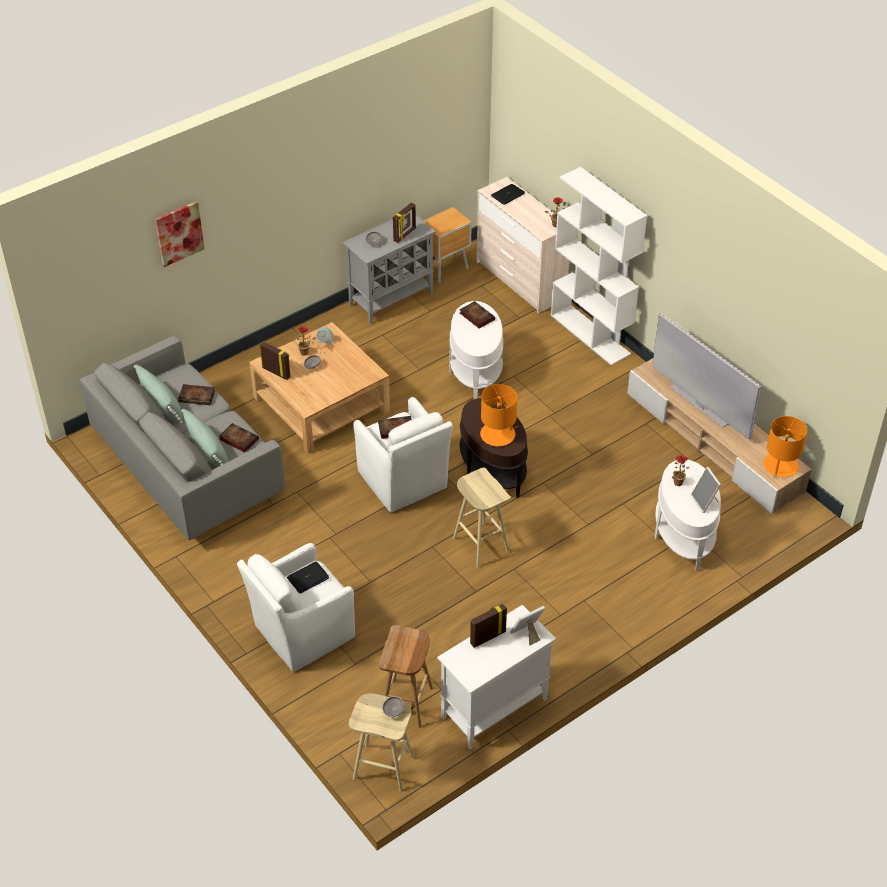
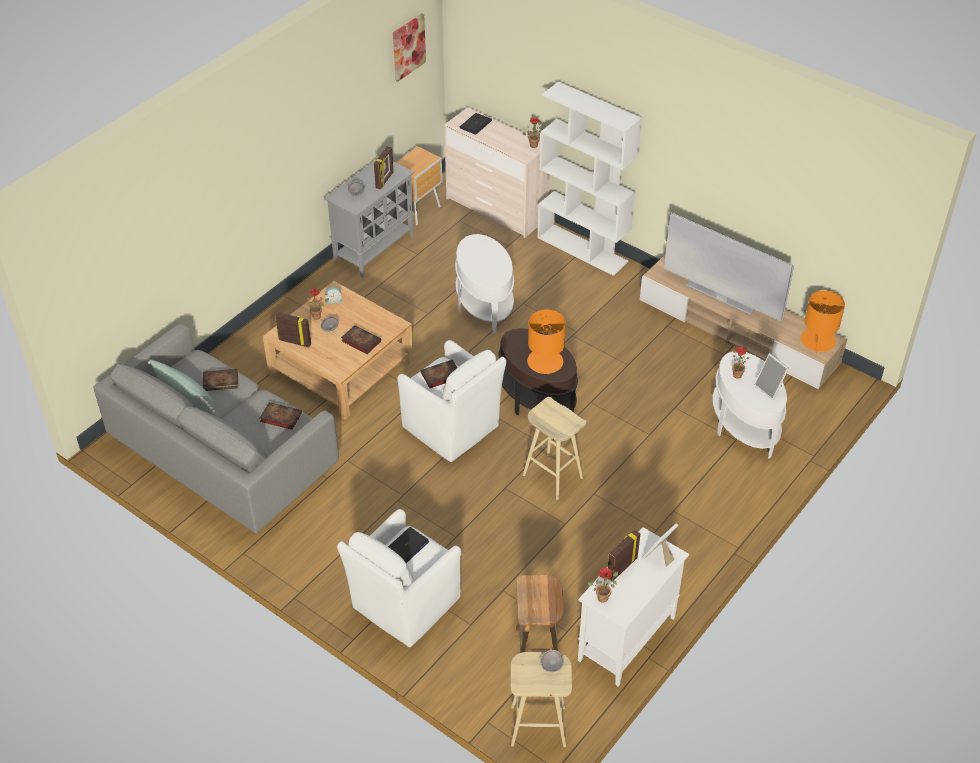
camera: 15 degrees left, 0 degrees up
(179, 233) = (173, 212): picture -> picture (408, 47)
(208, 450) = (252, 435): green pillow -> none
(461, 659) = (603, 596): none -> potted plant
(476, 316) = (479, 249): book -> book (360, 341)

